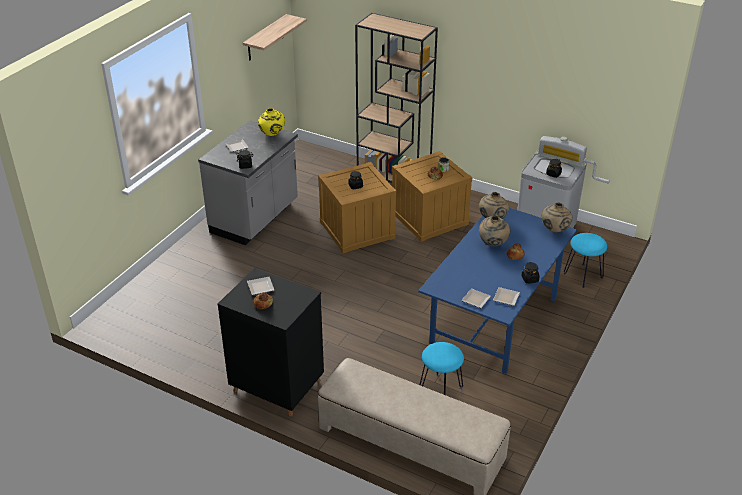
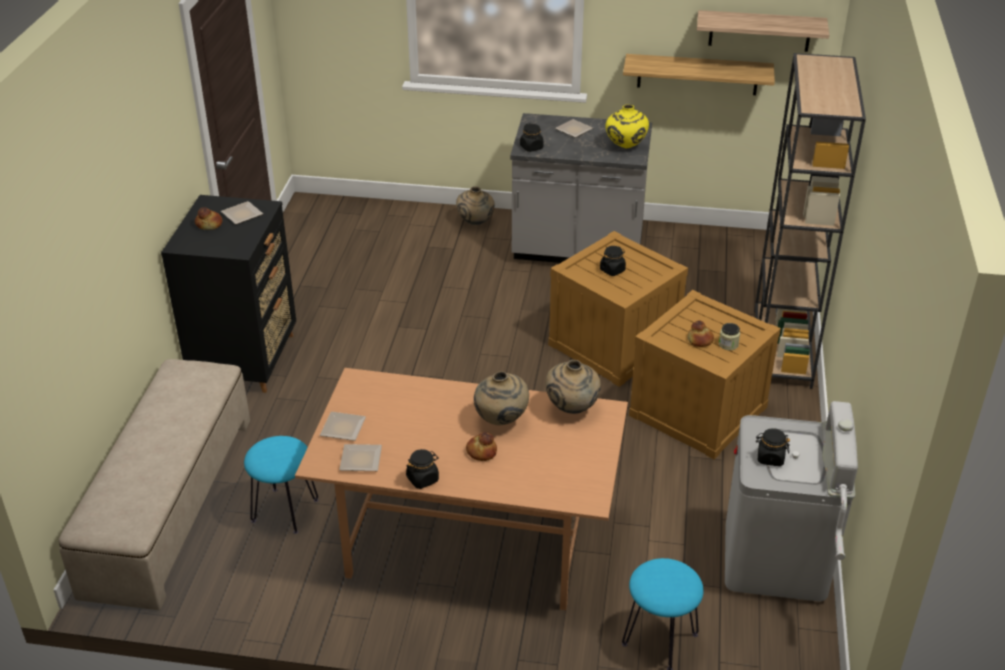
camera: 70 degrees right, 0 degrees up
(248, 81) = (697, 74): none -> shelf
(494, 321) = (467, 540): blue dining table -> brown dining table
(554, 231) = (583, 488): beige vase -> beige vase (475, 223)

